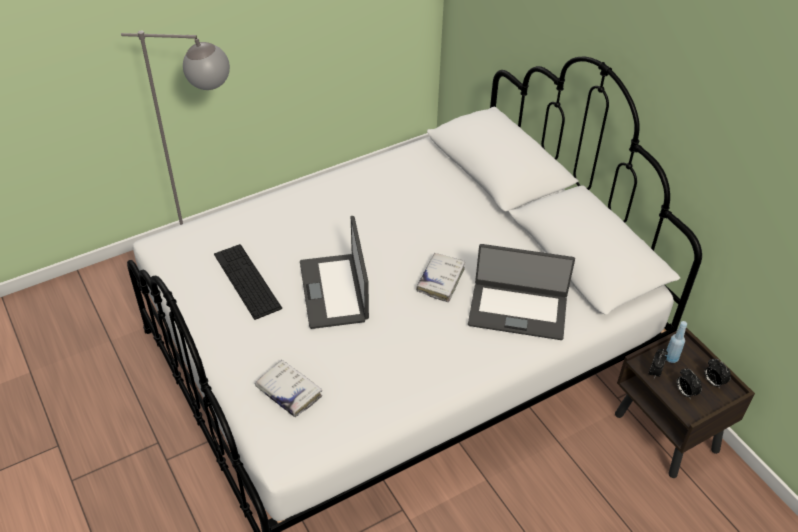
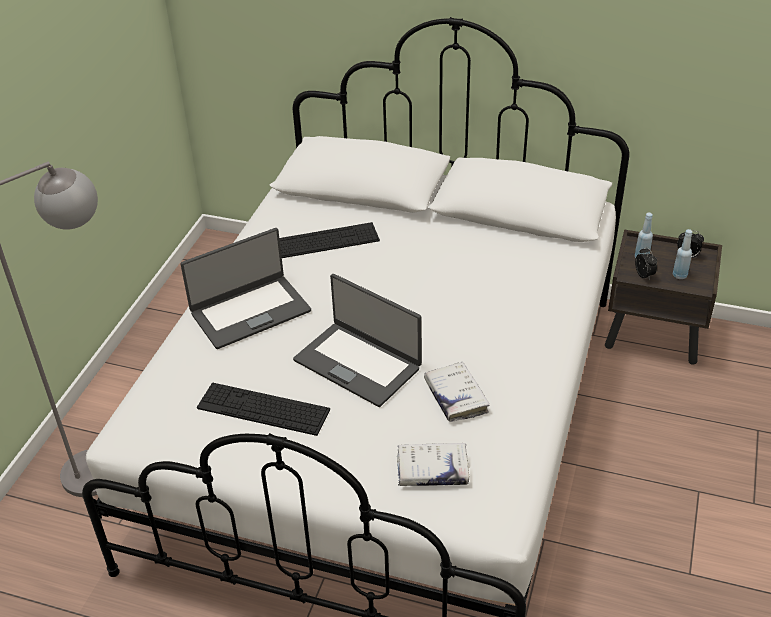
camera: 40 degrees left, 5 degrees down
(419, 193) = (324, 241): none -> keyboard
(441, 280) = (436, 297): white book -> white book (455, 397)
(517, 310) = (526, 280): laptop -> laptop (250, 311)
(685, 392) = (679, 275): alarm clock -> blue bottle

